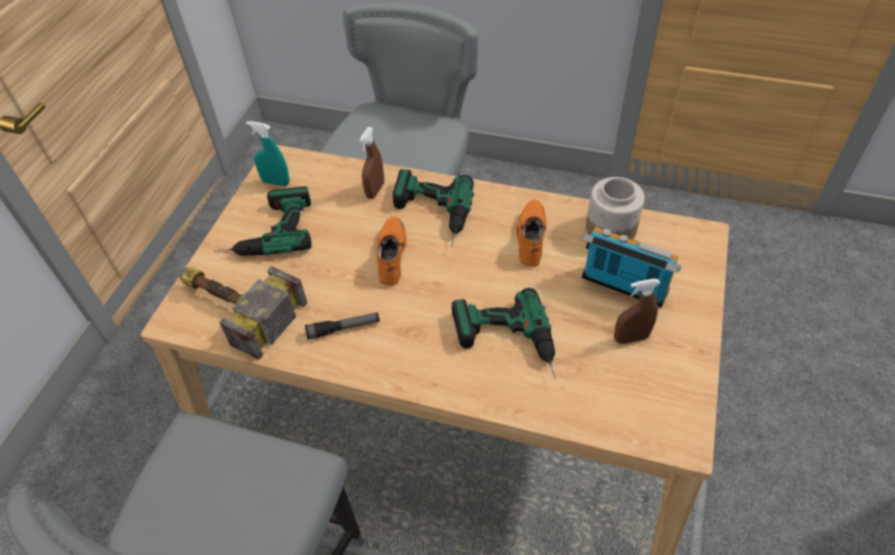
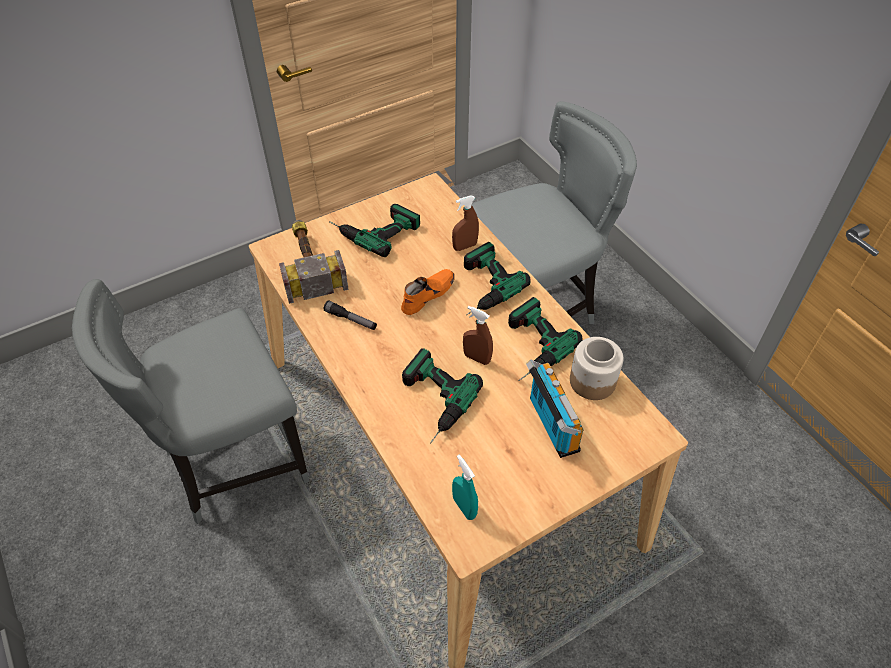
camera: 40 degrees right, 0 degrees up
(276, 182) = (411, 201): turquoise spray bottle -> turquoise spray bottle (464, 507)
(530, 237) = (529, 347): orange shoe -> power drill
(631, 338) = (514, 460): brown spray bottle -> brown spray bottle (477, 358)

